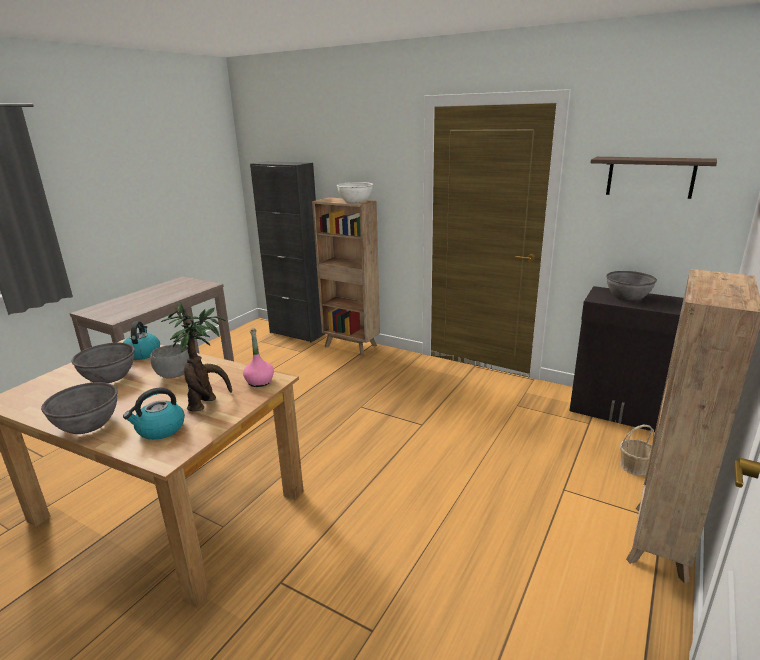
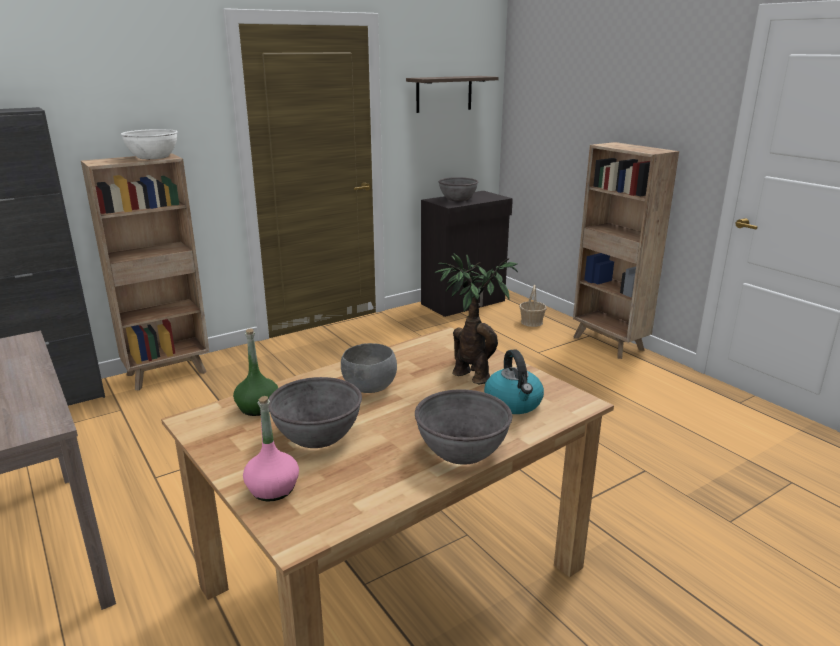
camera: 65 degrees left, 0 degrees up
(142, 353) = (258, 408): kettle -> green bottle
(259, 382) = (444, 344): pink bottle -> pink bottle (272, 489)

